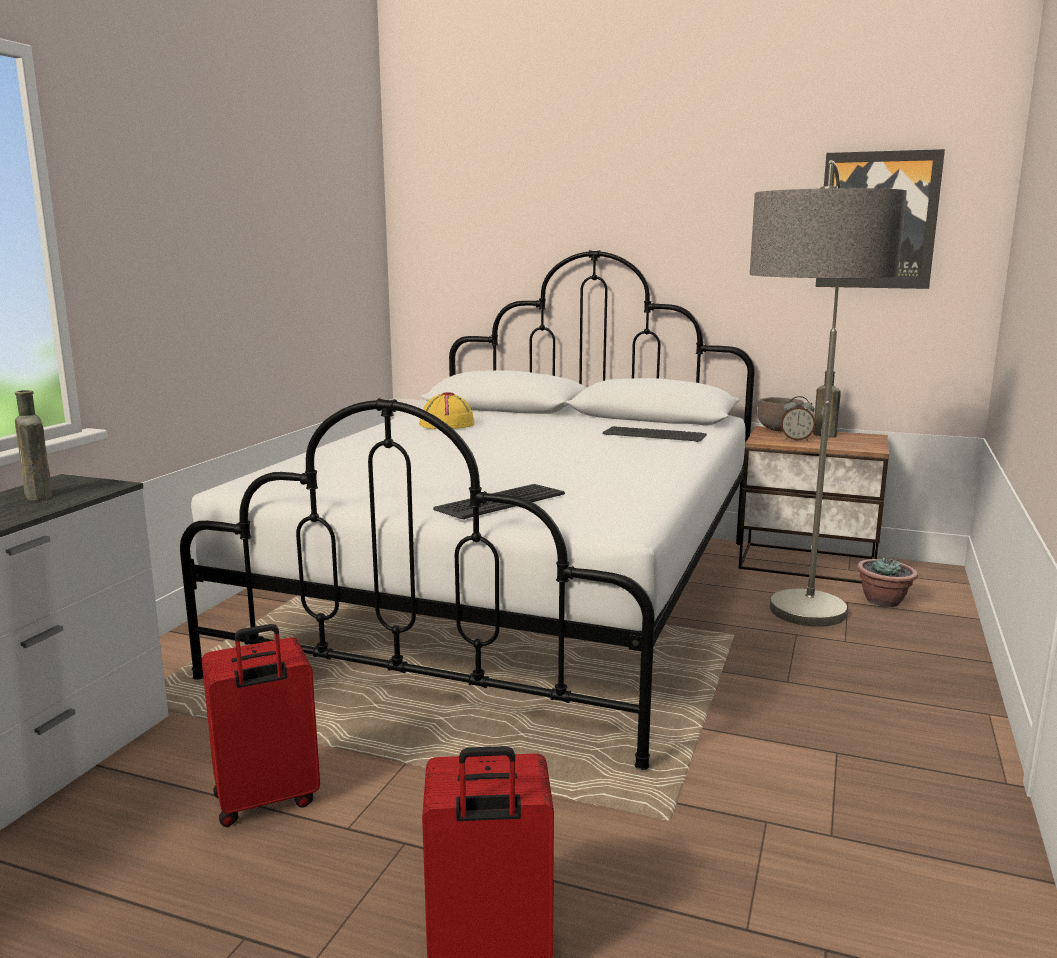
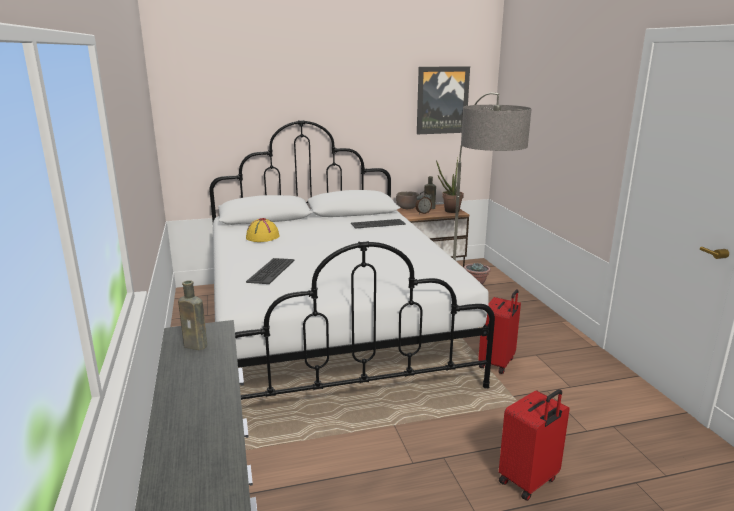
camera: 35 degrees left, 5 degrees up
(266, 801) = (361, 469): red suitcase -> red suitcase (497, 363)
(500, 502) = (391, 281): keyboard -> keyboard (270, 271)
(855, 444) = (449, 211): none -> potted plant

